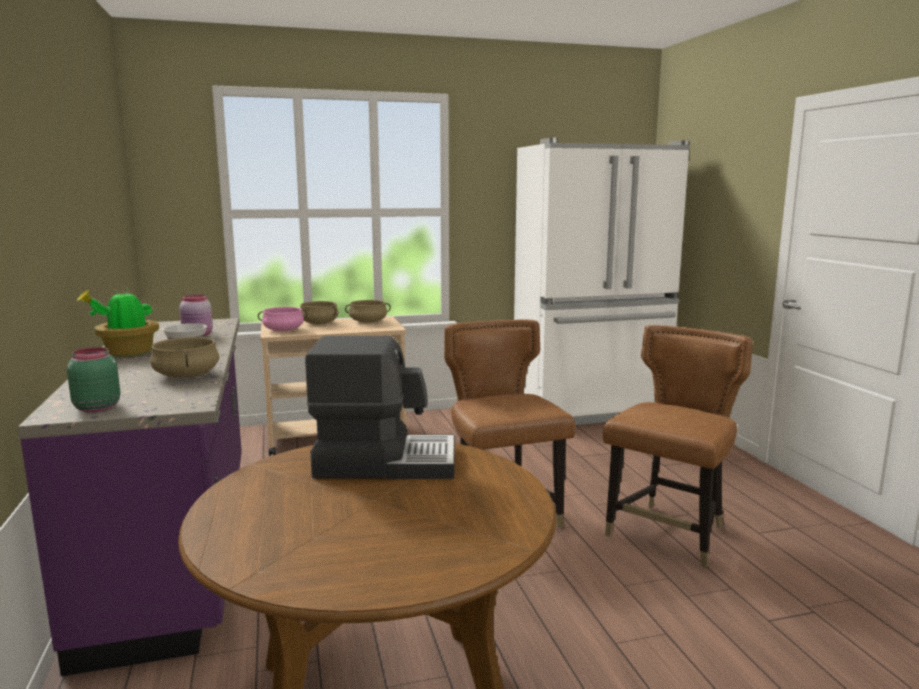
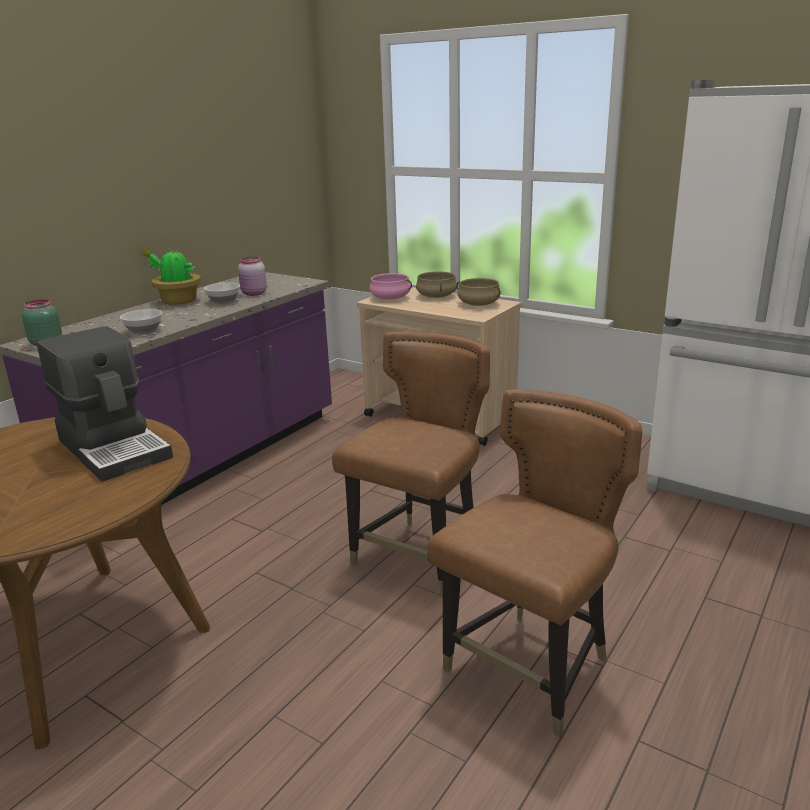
camera: 50 degrees right, 10 degrees up
(187, 375) = (144, 331): beige cooking pot -> bowl
(669, 534) = (530, 669): brown chair -> brown chair turned 45 degrees counterclockwise

